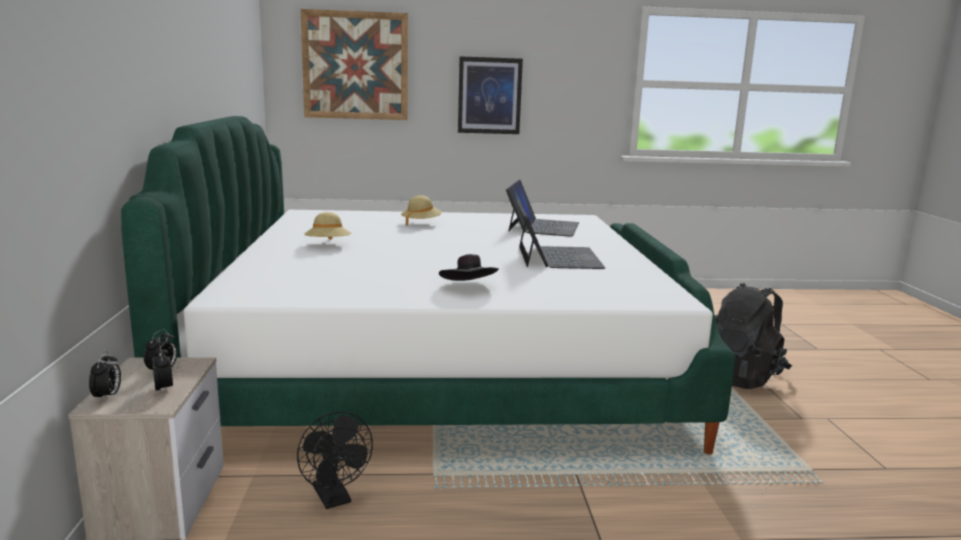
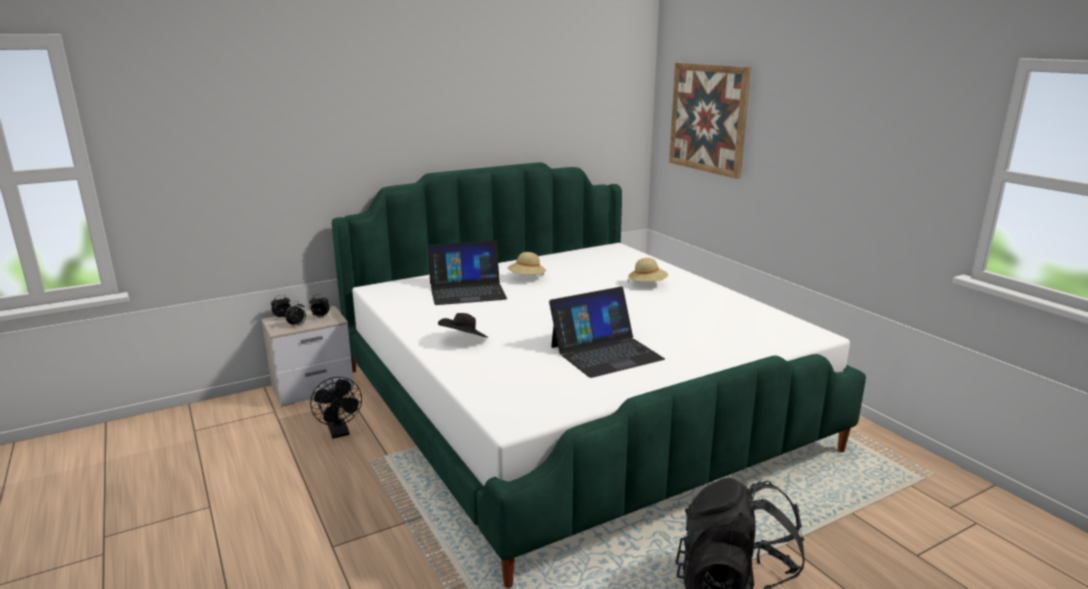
camera: 65 degrees right, 5 degrees up
(335, 499) = (339, 432): black fan -> black fan turned 60 degrees counterclockwise
(489, 95) = (813, 164): picture -> none
(542, 227) = (725, 326): laptop -> laptop (467, 291)

